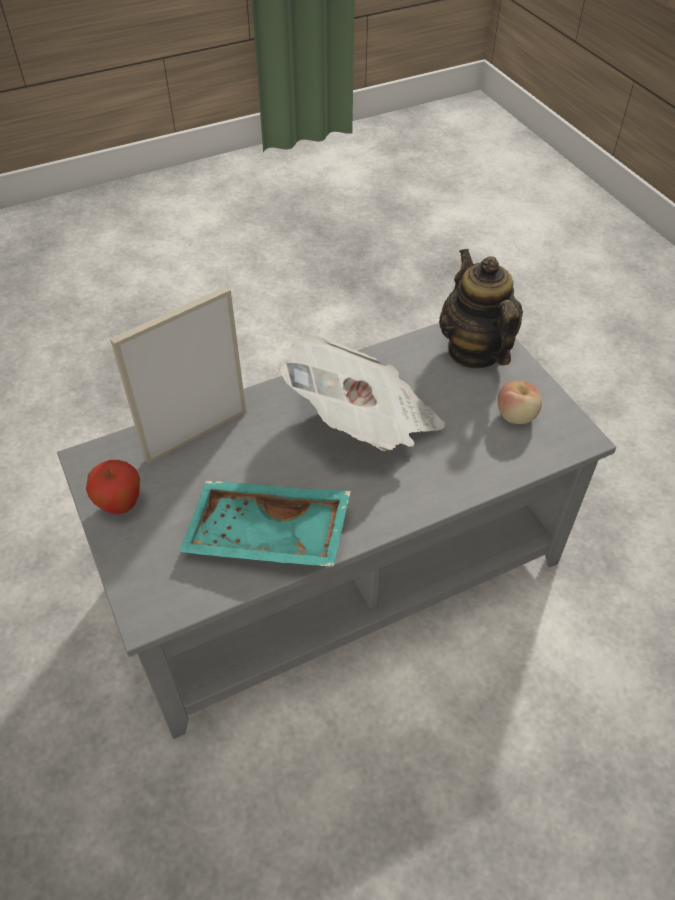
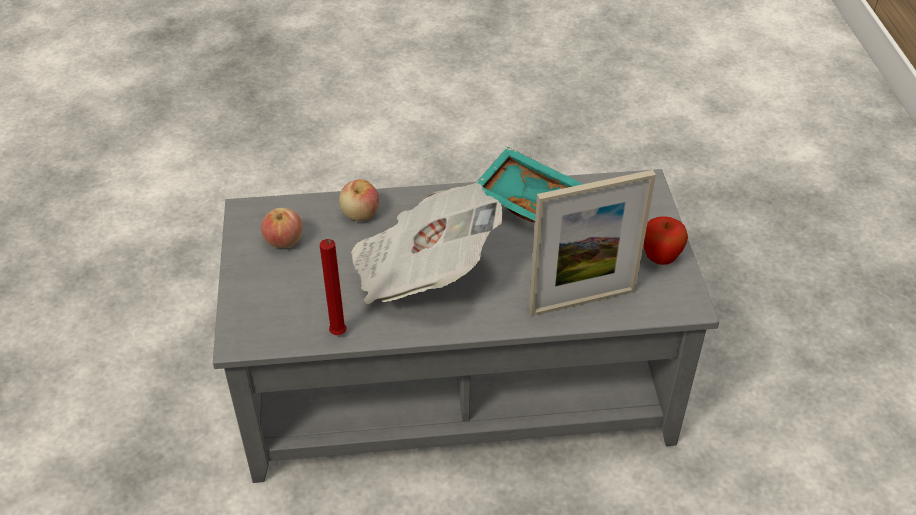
camera: 160 degrees left, 5 degrees down
(402, 348) = (339, 335): none -> red candle
(465, 467) = (360, 214): none -> apple
(475, 350) = (268, 312): teapot -> none

